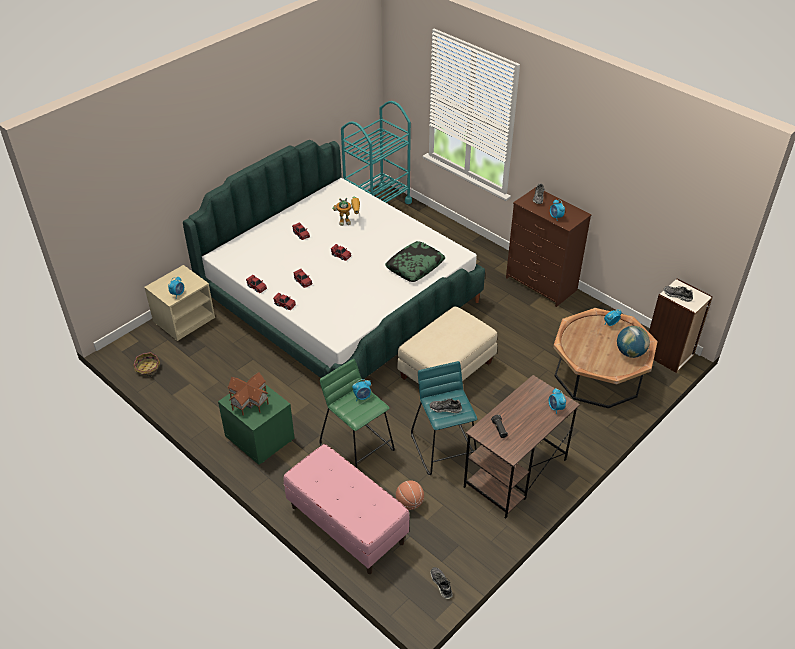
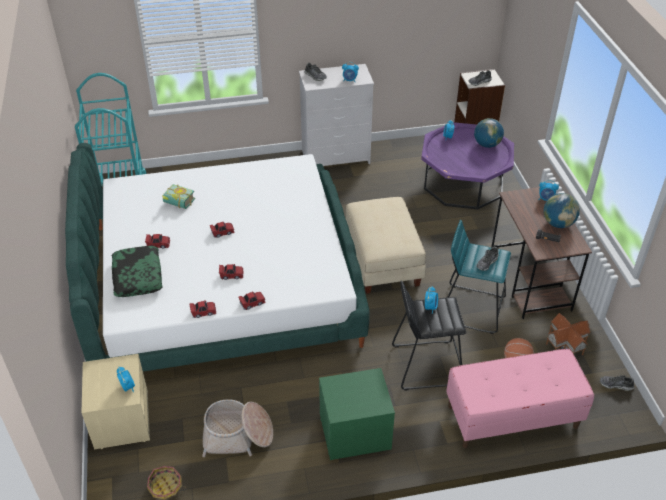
camera: 55 degrees left, 0 degrees up
(211, 379) = (237, 436): none -> basket
(249, 401) = (352, 397): toy house -> toy house (566, 343)
(349, 221) = (177, 204): toy robot -> book
(357, 447) = (426, 364): green stool -> black stool
(415, 266) = (290, 194): pillow -> pillow (137, 276)
(529, 429) = (558, 223): none -> globe
(541, 284) = (336, 157): brown dresser -> white dresser
(598, 374) = (463, 183): brown coffee table -> purple coffee table

